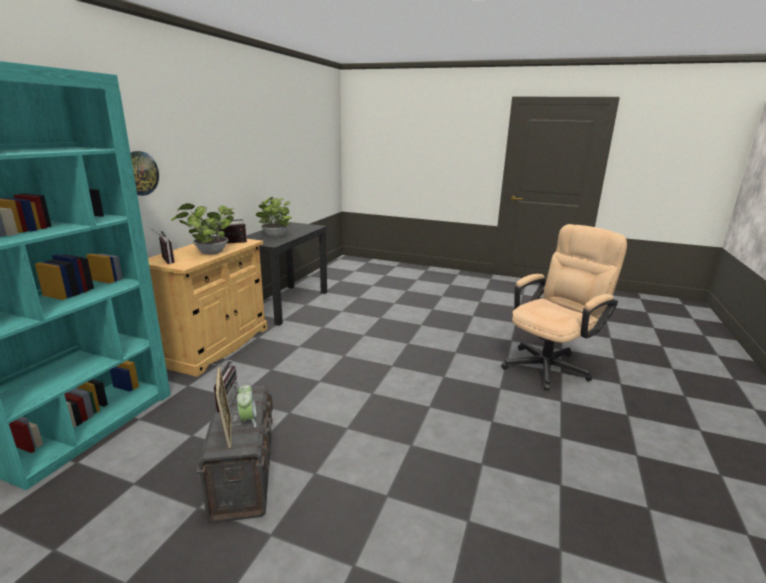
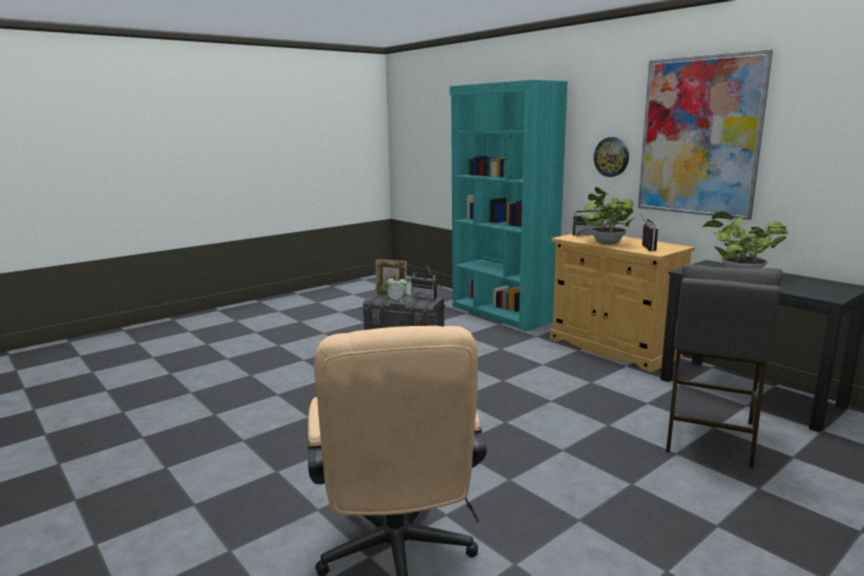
camera: 120 degrees right, 5 degrees down
(204, 146) = (699, 137): none -> picture
(353, 311) = (708, 436): none -> grey stool

